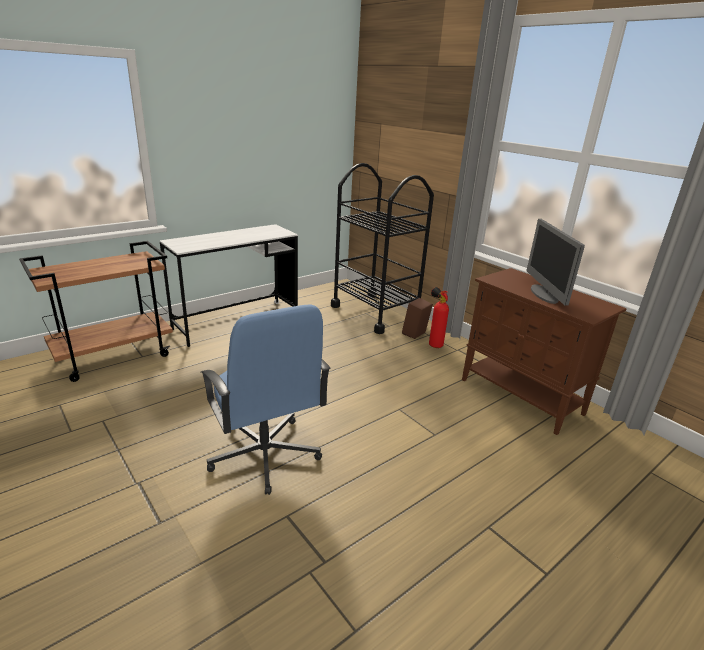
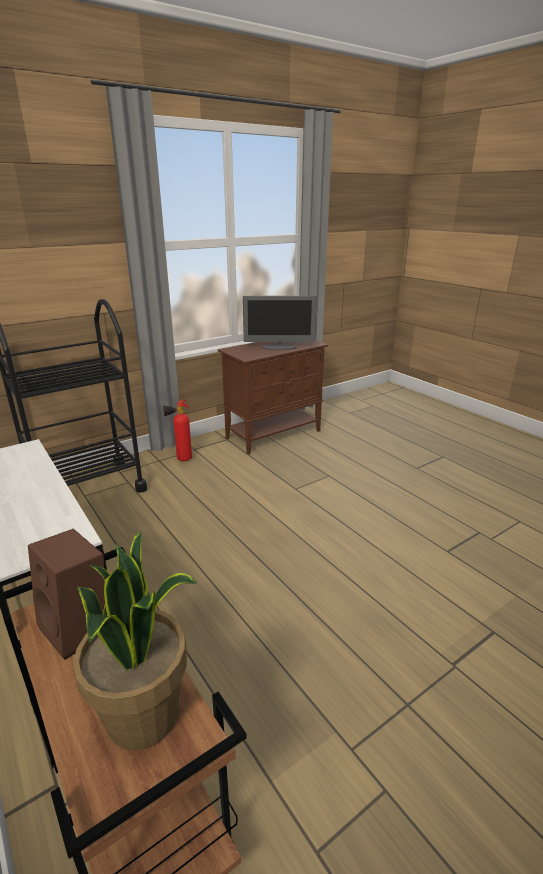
camera: 85 degrees left, 0 degrees up
(67, 273) = (144, 716): none -> potted plant
(264, 454) = (379, 568): blue office chair -> none
(415, 334) = (155, 468): brown speaker -> brown speaker (80, 628)

